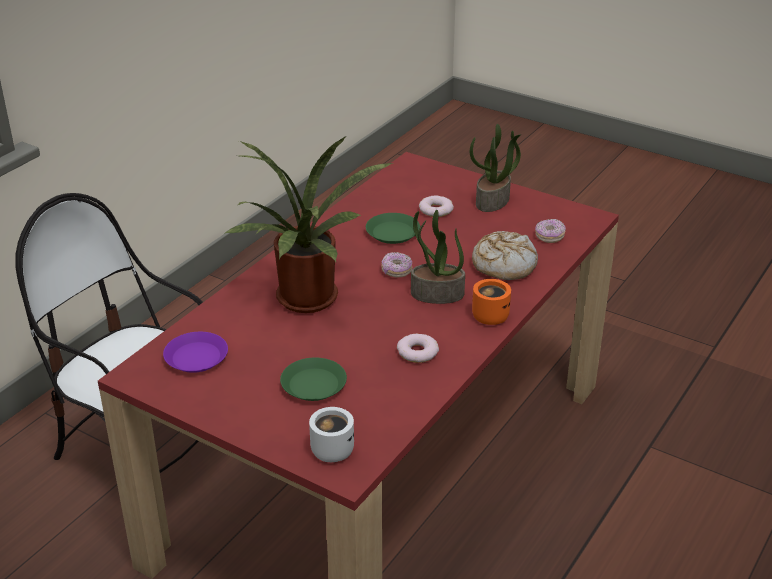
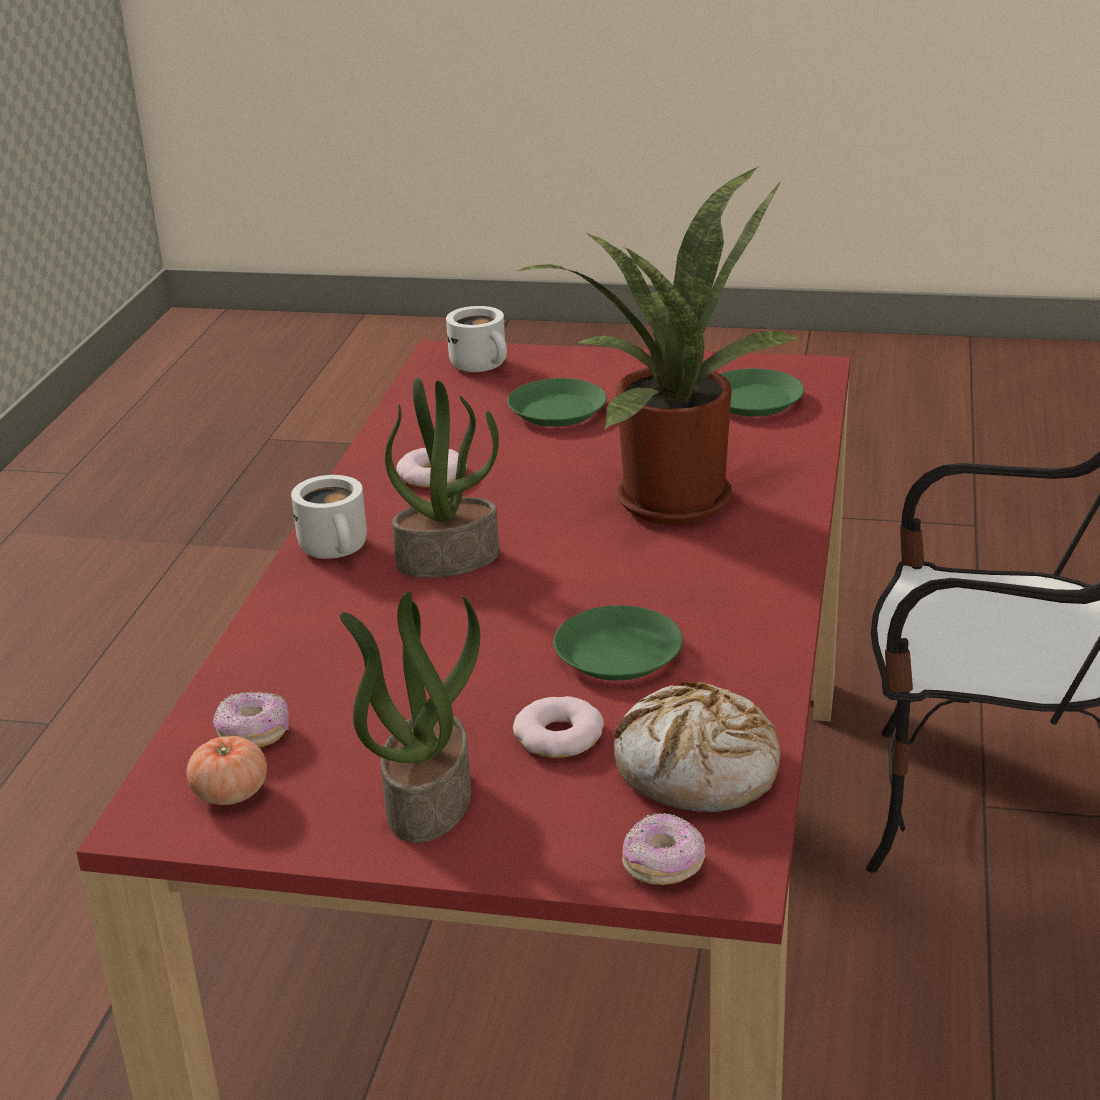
camera: 160 degrees right, 5 degrees down
(197, 357) = (753, 401): purple plate -> green plate
(396, 271) = (551, 580): donut -> donut (664, 866)
(488, 315) = (338, 549): orange mug -> white mug
(503, 264) = (341, 644): bread -> bread (698, 769)
(562, 219) = (230, 793): none -> tomato

